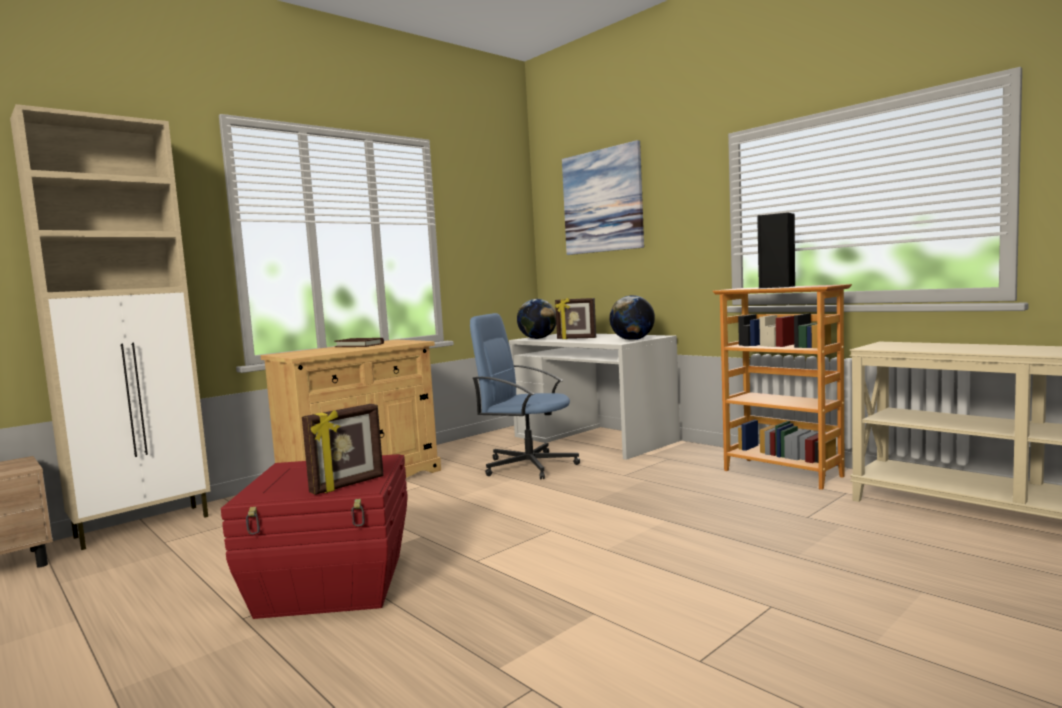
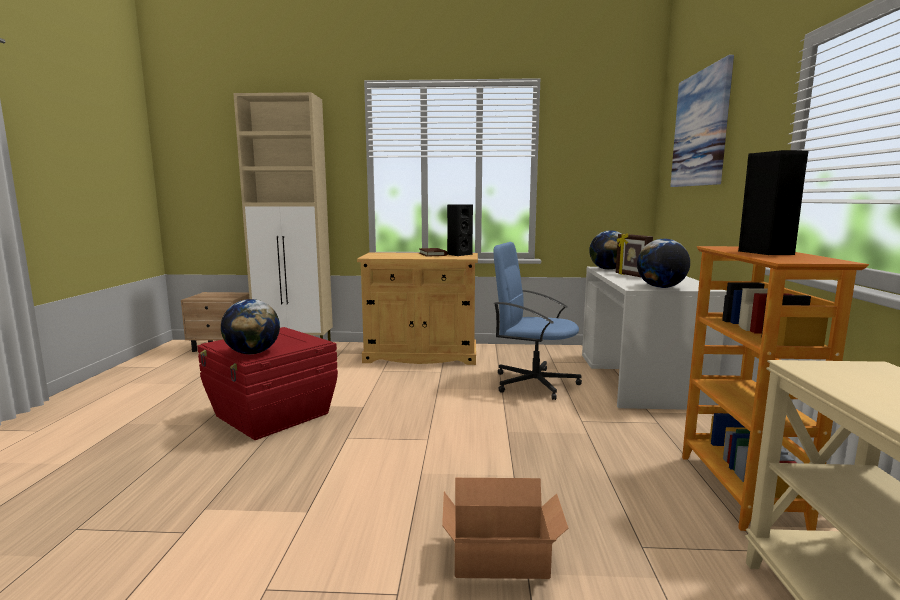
camera: 45 degrees right, 5 degrees up
(348, 485) = (253, 353): picture frame -> globe
(389, 342) = (458, 254): none -> black speaker
(528, 465) = (533, 383): blue office chair -> blue office chair turned 45 degrees counterclockwise
(772, 559) = (502, 559): none -> cardboard box

